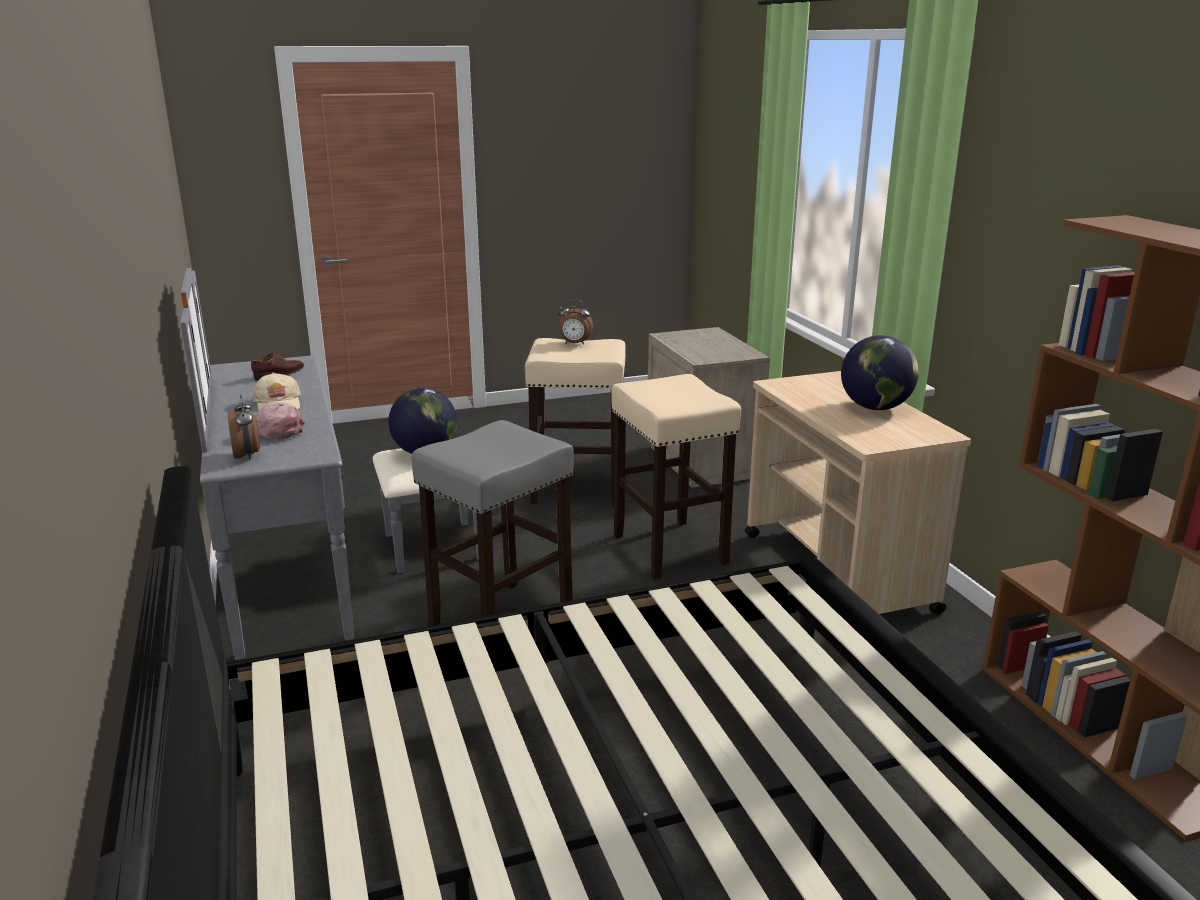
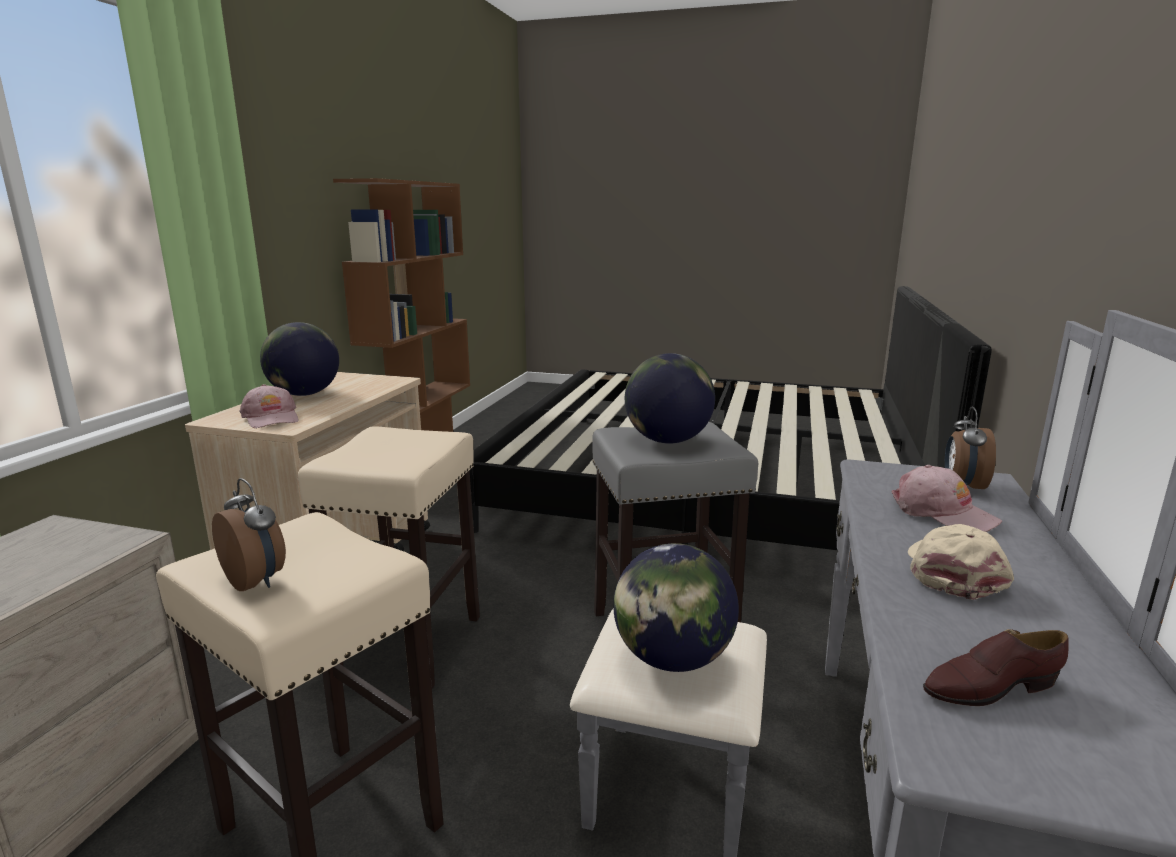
camera: 145 degrees left, 5 degrees down
(495, 445) = (667, 440): none -> globe
(811, 385) = (271, 418): none -> pink cap

